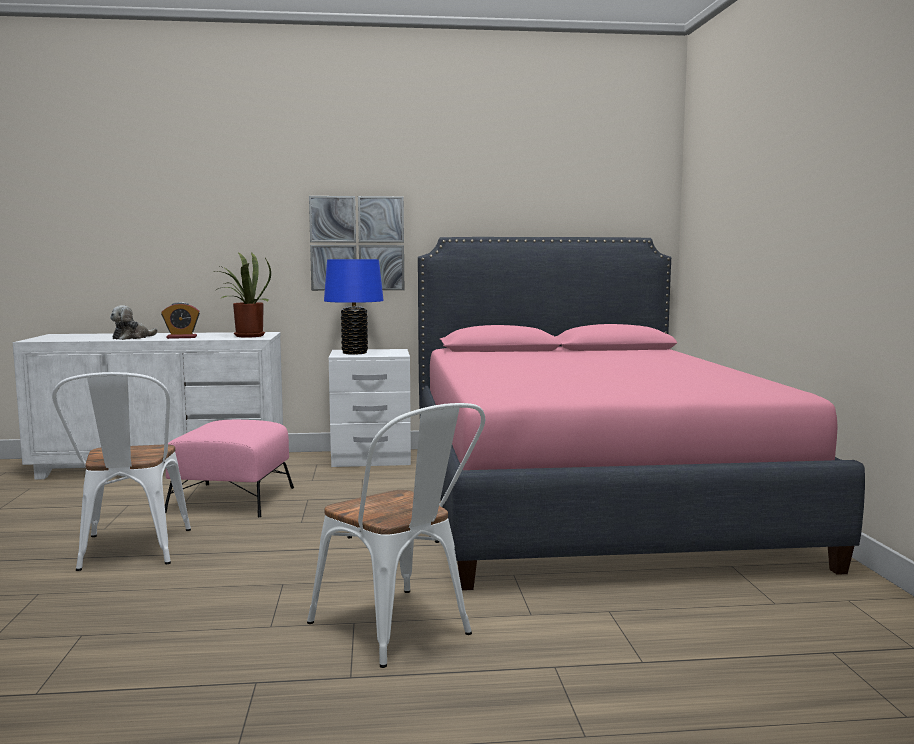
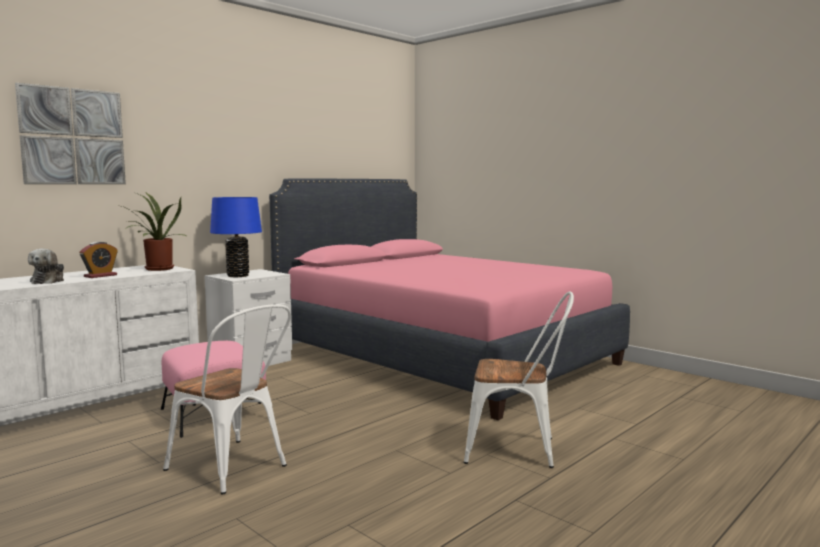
camera: 40 degrees left, 0 degrees up
(357, 243) = (219, 183): picture -> picture (73, 136)

